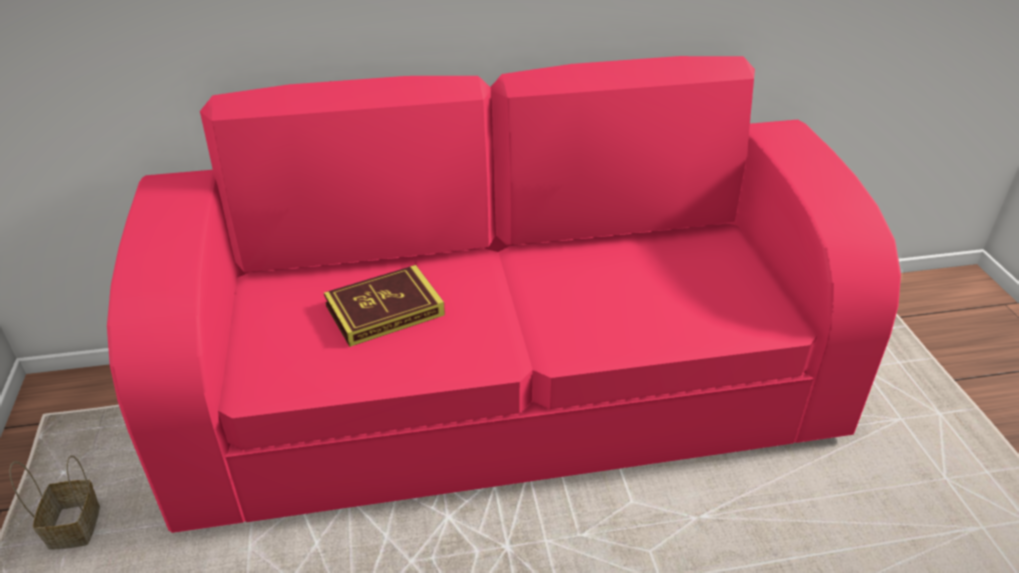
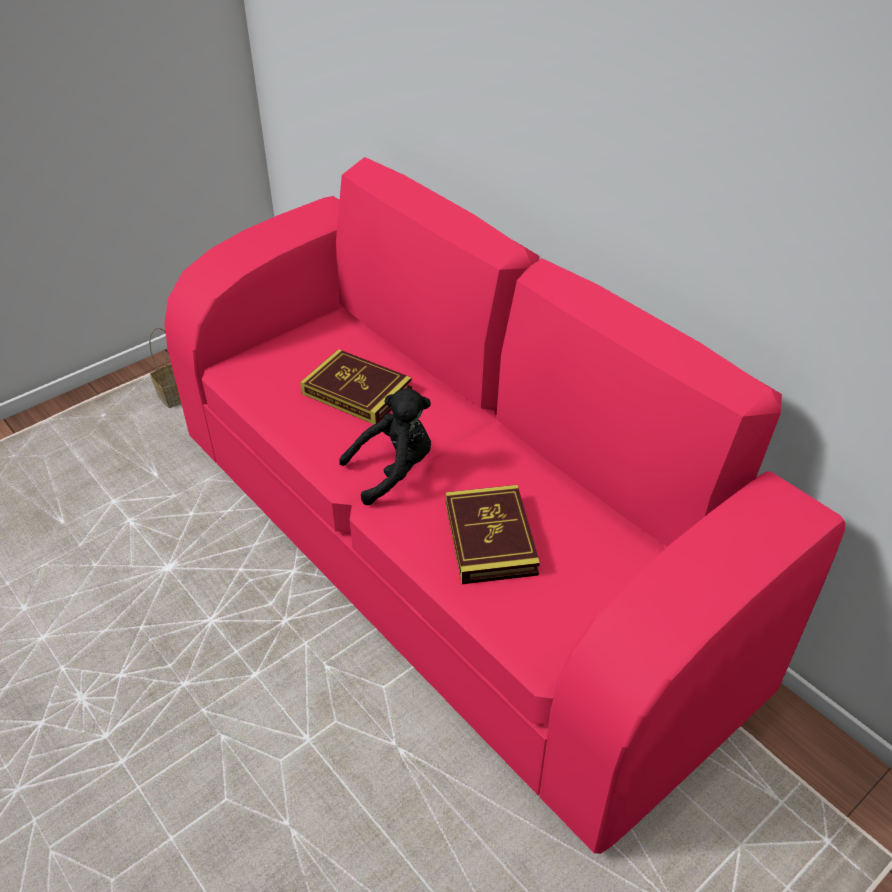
camera: 60 degrees right, 5 degrees up
(516, 325) = (393, 471): none -> black plush toy
(640, 302) = (490, 538): none -> book

